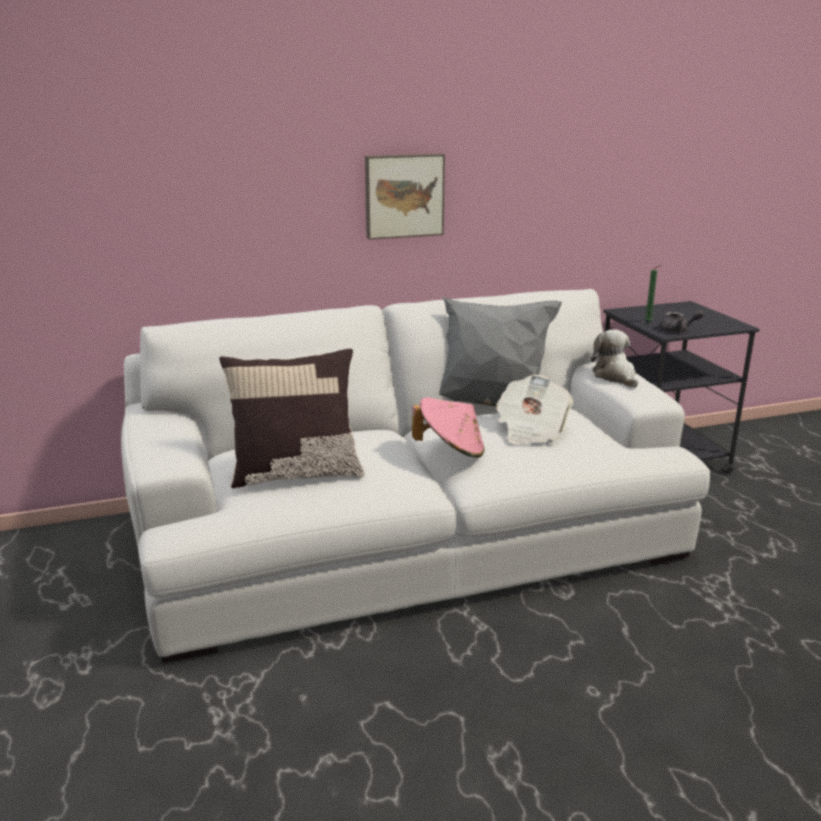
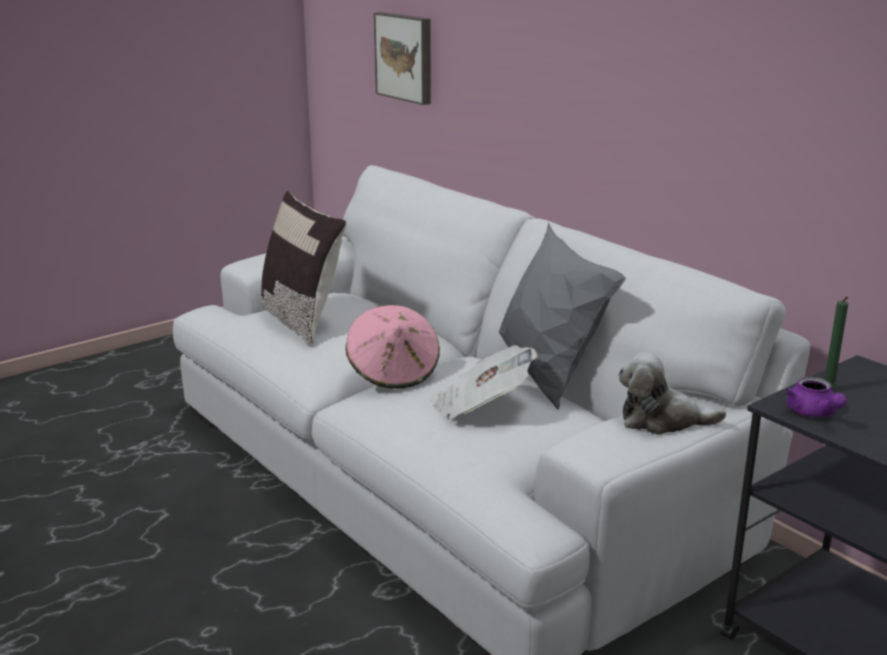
camera: 70 degrees right, 0 degrees up
(403, 195) = (610, 95): picture -> picture (406, 57)
(615, 376) = (661, 420): plush toy -> plush toy turned 135 degrees counterclockwise
(677, 330) = (813, 413): grey teapot -> purple teapot

